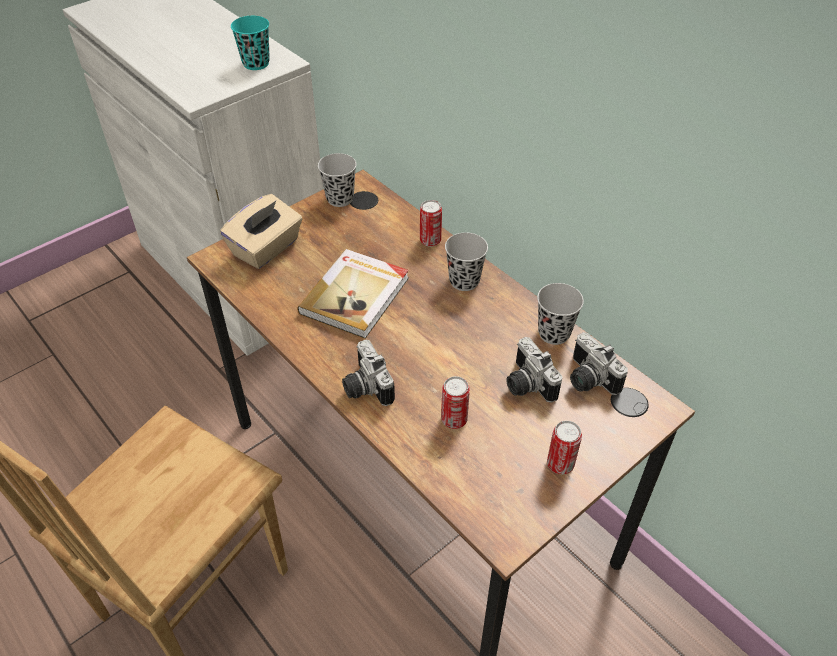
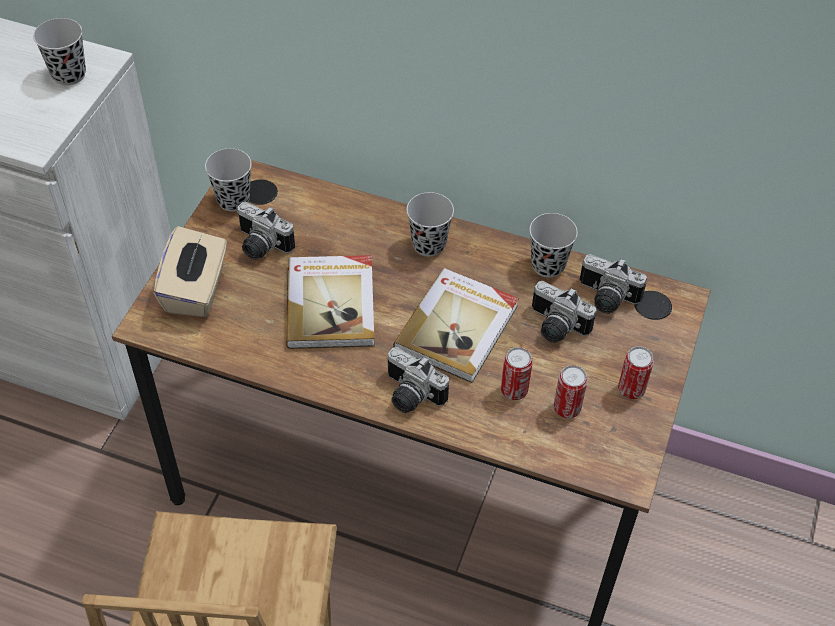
camera: 30 degrees left, 5 degrees up
(256, 63) = (69, 74): turquoise cup -> black cup
(335, 236) = (260, 246): none -> camera
(430, 241) = (364, 212): can -> can (567, 408)
(443, 351) = (458, 327): none -> book

